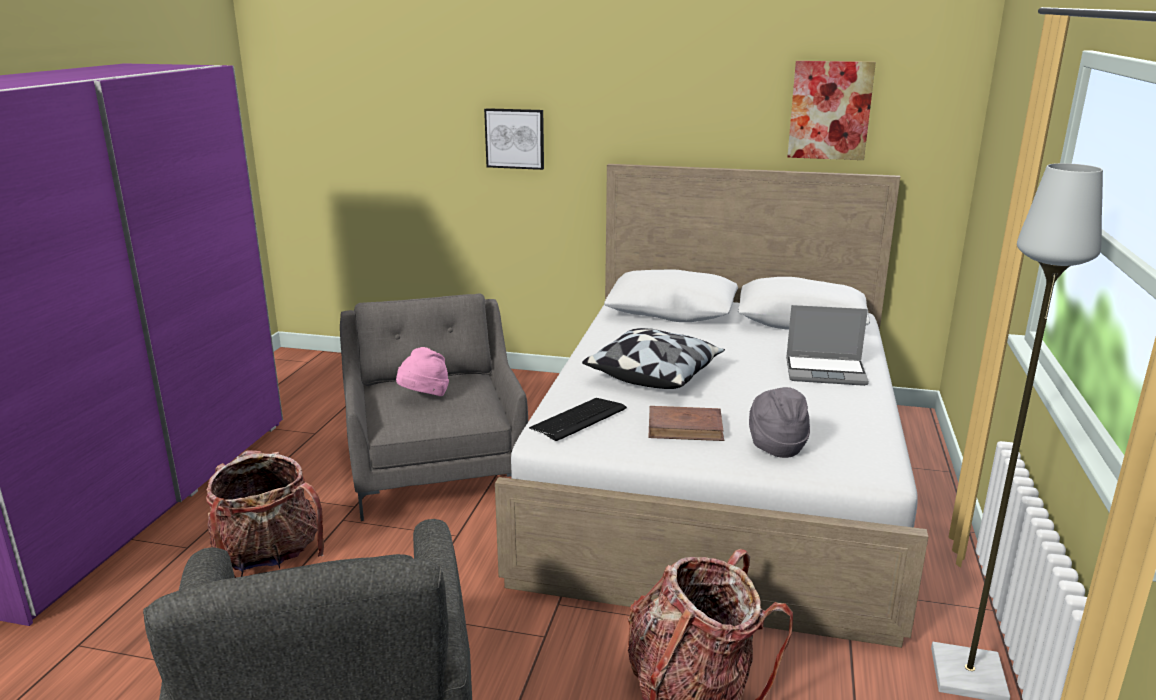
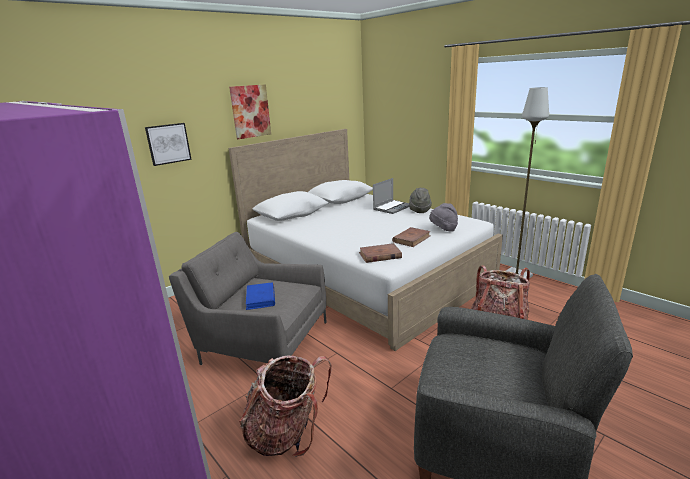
camera: 55 degrees left, 0 degrees up
(424, 397) = (260, 298): pink hat -> blue book
(578, 420) = (380, 255): keyboard -> brown book
(654, 375) = (354, 232): pillow -> none
(830, 110) = (316, 104): picture -> picture (250, 111)
(853, 399) = (419, 210): none -> grey hat

